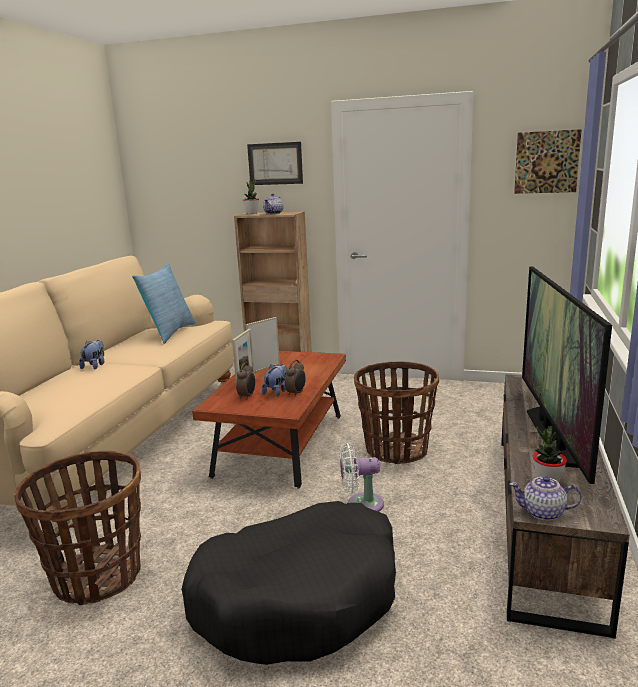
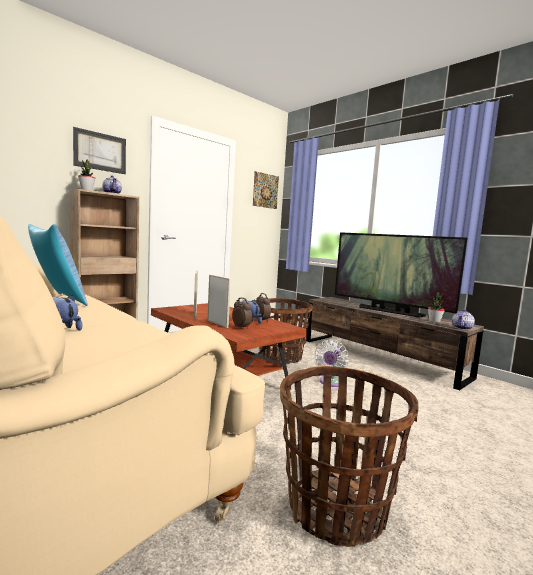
camera: 60 degrees left, 10 degrees down
(299, 597) = (419, 428): black dog bed -> none

